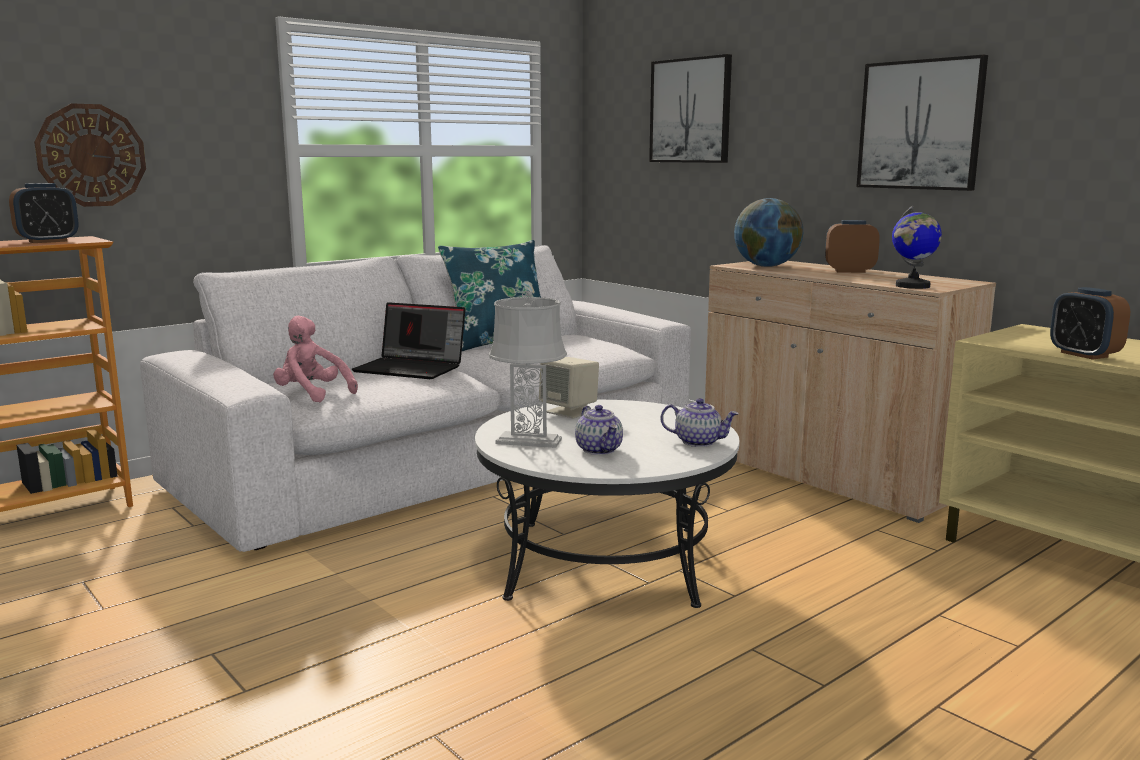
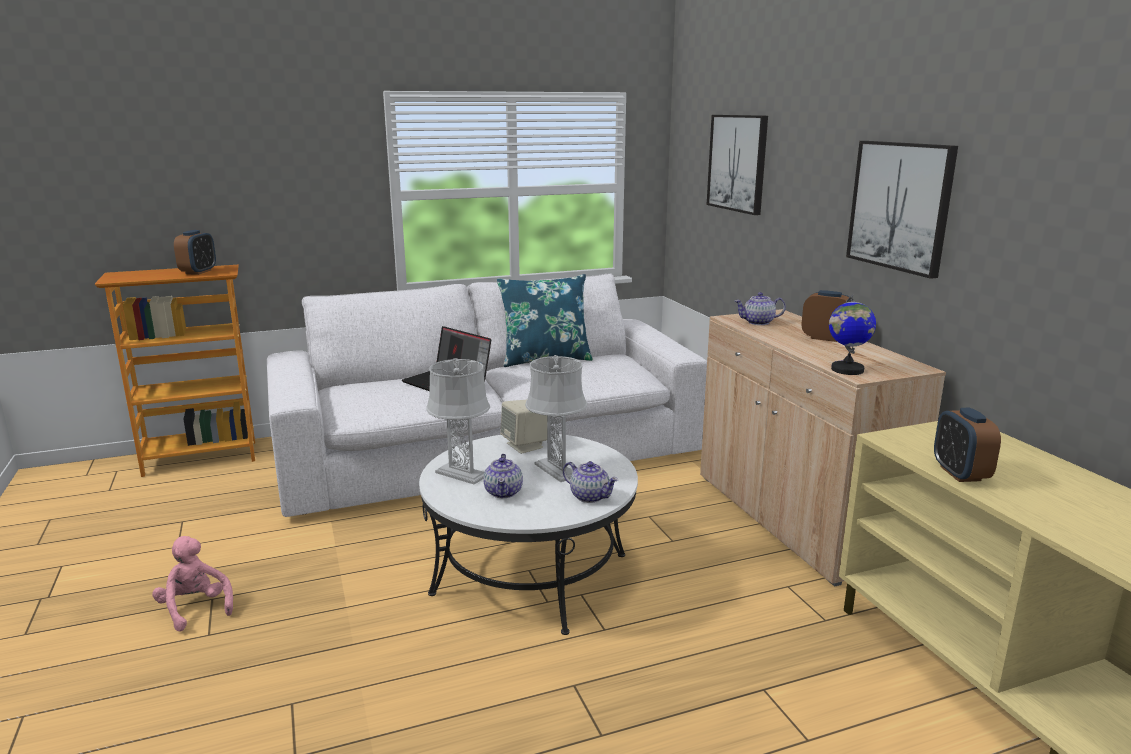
camera: 20 degrees right, 5 degrees up
(48, 241) = (198, 272): alarm clock -> alarm clock turned 60 degrees counterclockwise
(91, 155) = (239, 205): wall clock -> none
(312, 395) = (354, 402): pink plush toy -> pink plush toy (195, 608)
(633, 427) = (557, 470): none -> grey table lamp
(766, 266) = (758, 322): globe -> teapot

